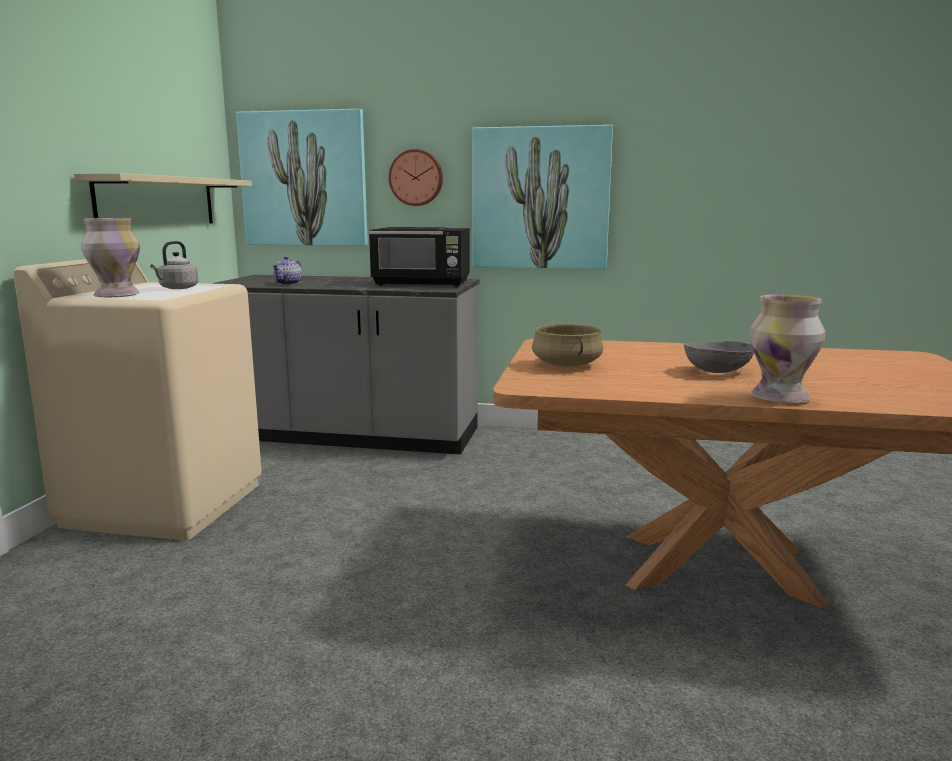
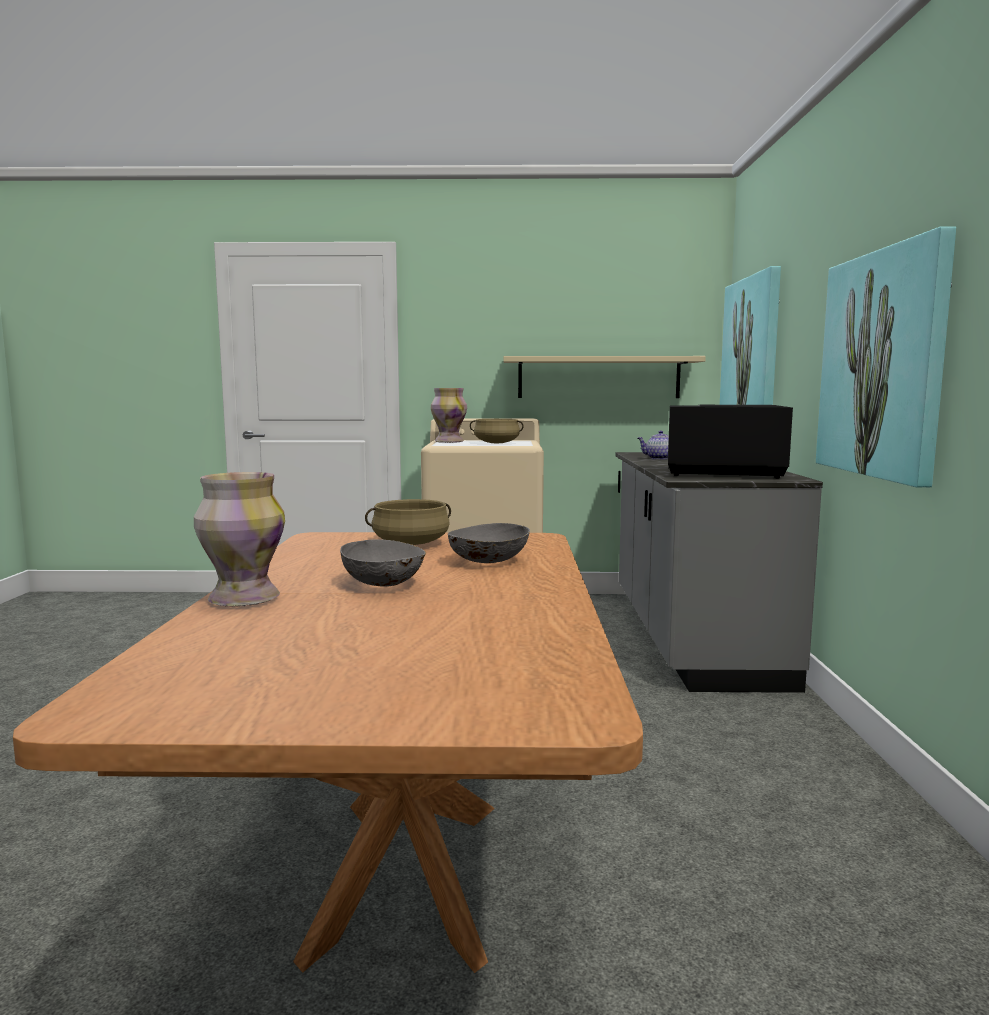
camera: 80 degrees right, 5 degrees down
(177, 288) = (496, 443): grey kettle -> beige cooking pot
(416, 178) = (803, 343): wall clock -> none
(422, 284) = (722, 474): black microwave -> black microwave turned 105 degrees clockwise
(639, 353) = (489, 562): none -> grey bowl

